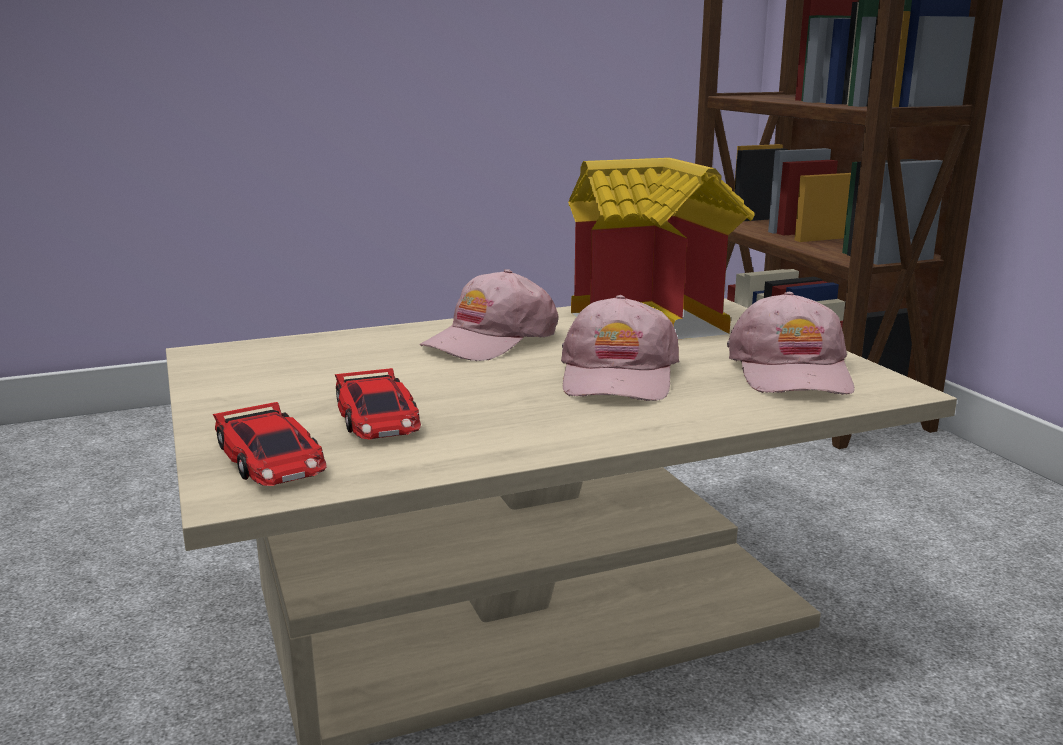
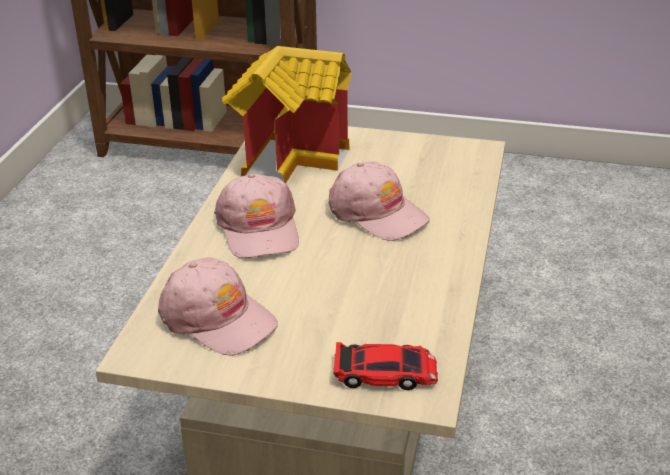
camera: 55 degrees left, 15 degrees up
(377, 417) = (356, 315): toy car -> none
(791, 371) = (428, 162): pink cap -> pink cap (217, 318)

